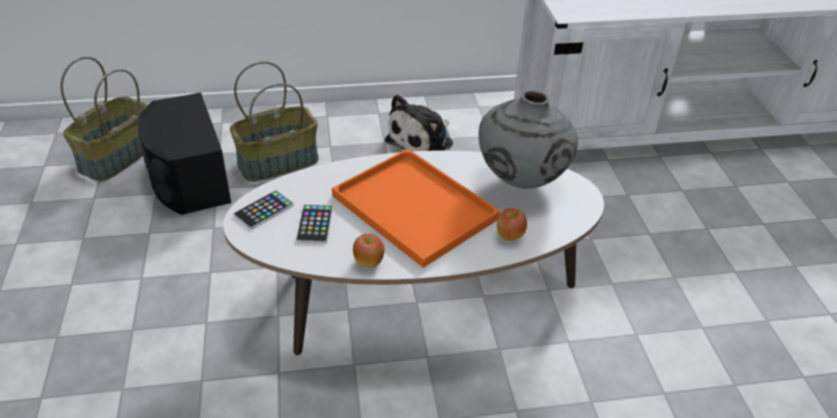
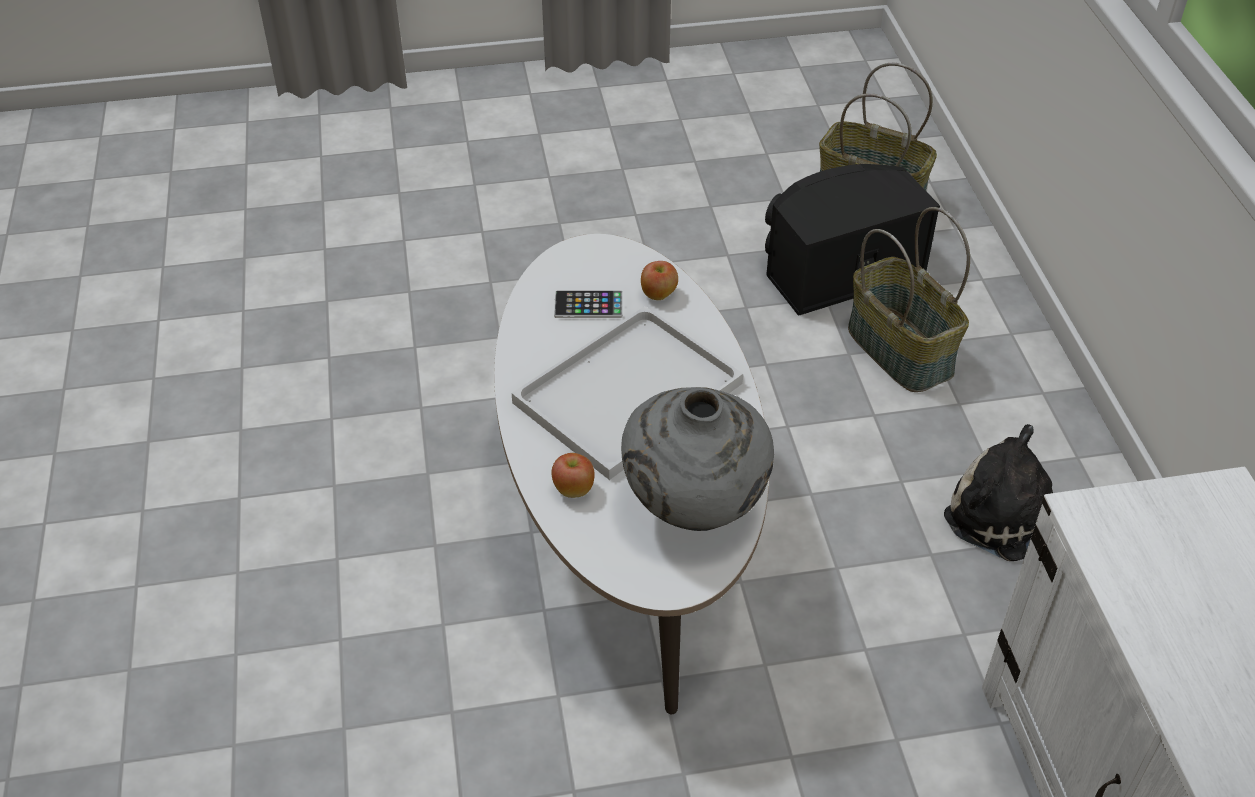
camera: 90 degrees right, 5 degrees up
(263, 210) = (612, 261): phone -> none
(369, 262) = (522, 355): apple -> apple (659, 295)
(411, 206) = (629, 390): orange tray -> white tray

